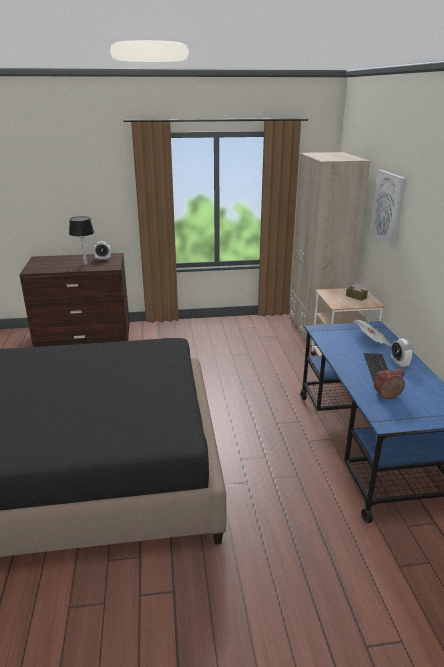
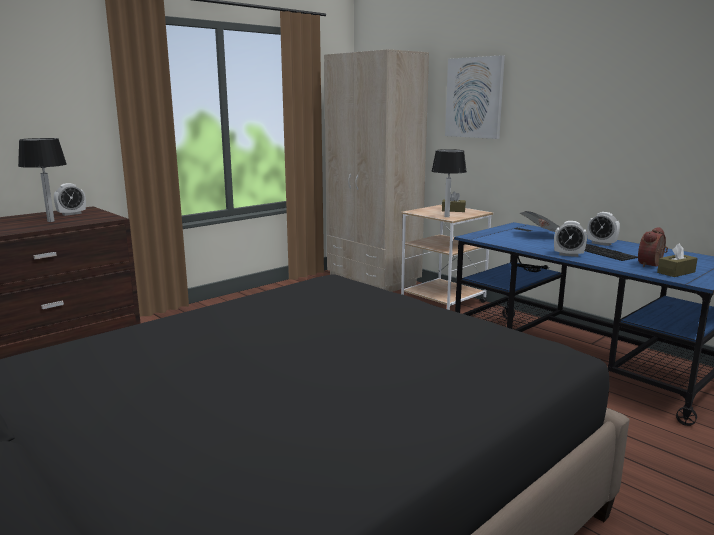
camera: 35 degrees left, 10 degrees down
(337, 303) = (447, 216): none -> table lamp
(347, 367) = (568, 255): none -> alarm clock
(389, 409) = (676, 272): none -> brown tissue box

